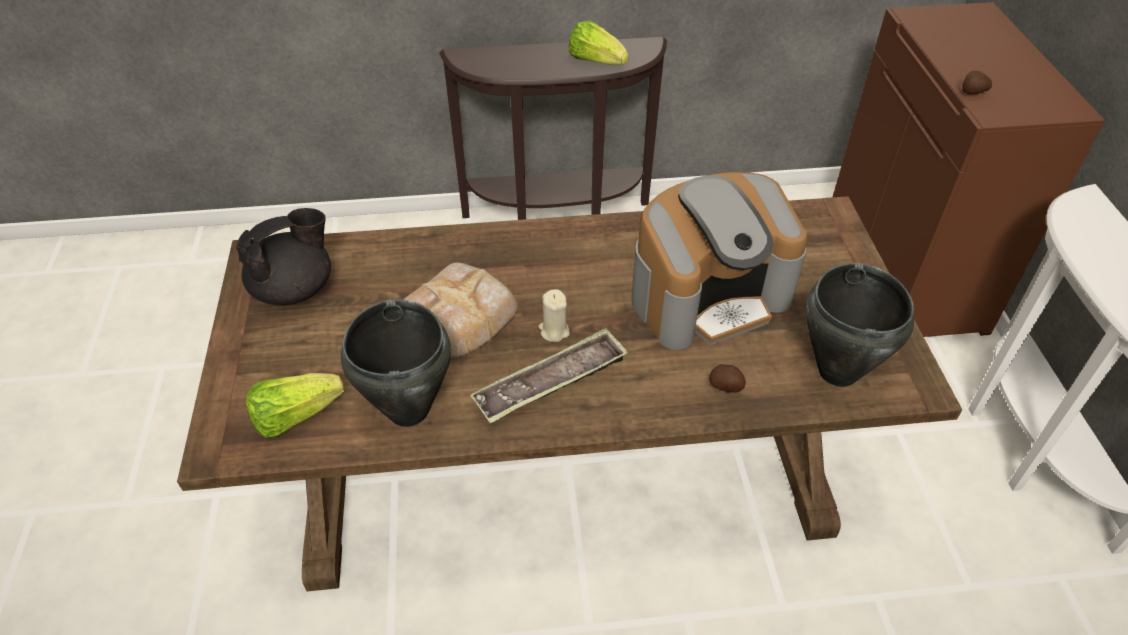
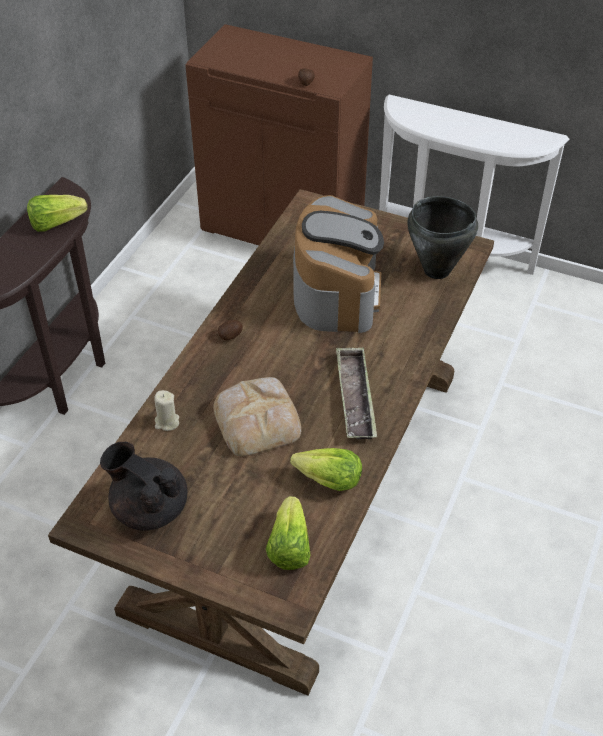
camera: 60 degrees left, 0 degrees up
(295, 289) = (149, 508): black teapot -> black teapot turned 45 degrees counterclockwise
(407, 411) = (328, 480): black cooking pot -> lettuce
(554, 331) = (311, 377): beige candle -> beige candle (167, 422)
(726, 386) = (415, 321): potato -> potato (231, 336)

